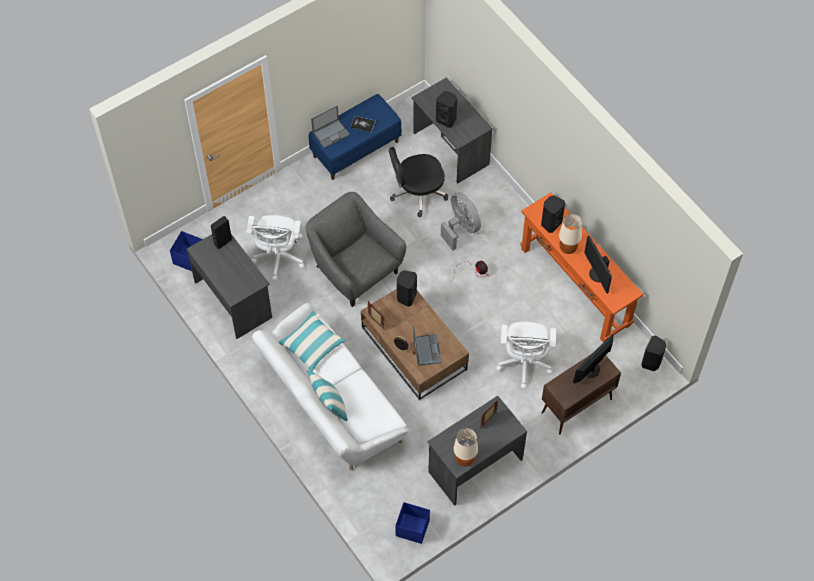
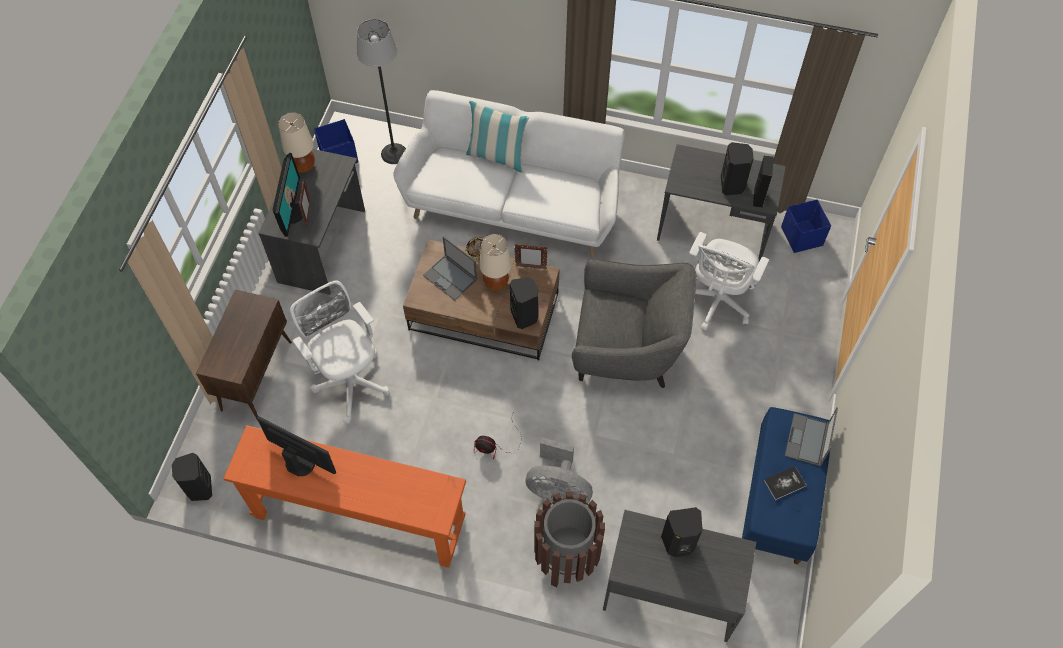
camera: 140 degrees right, 0 degrees up
(278, 258) = (717, 302): white office chair -> white office chair turned 120 degrees counterclockwise
(312, 344) = (570, 195): pillow -> none
(374, 501) = (394, 153): none -> floor lamp
(417, 193) = (651, 496): black office chair -> none
(485, 197) = (566, 556): none -> brown trash can
(550, 223) = (413, 488): black speaker -> black speaker (732, 185)
(568, 248) = (364, 470): beige table lamp -> beige table lamp (495, 283)
(591, 370) = (233, 351): monitor -> monitor (292, 213)

